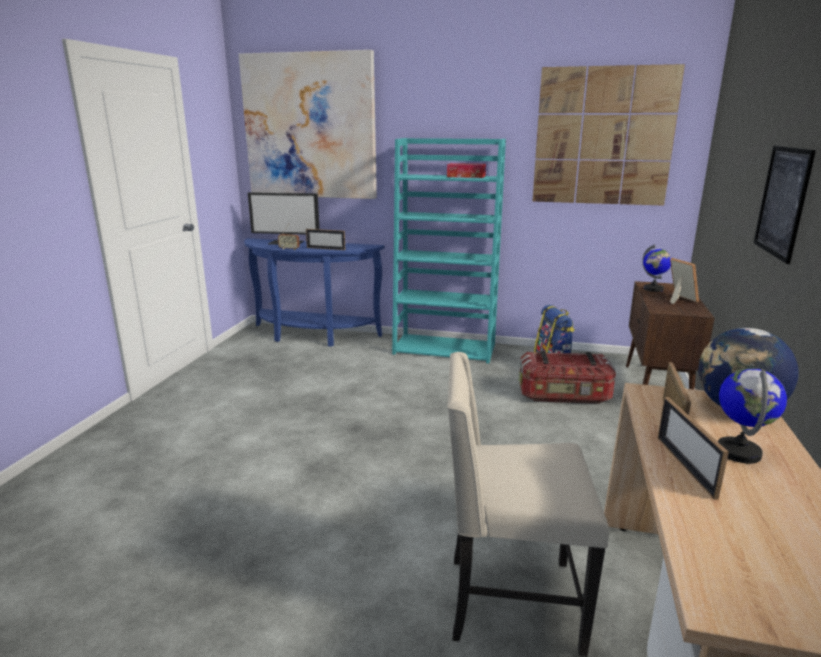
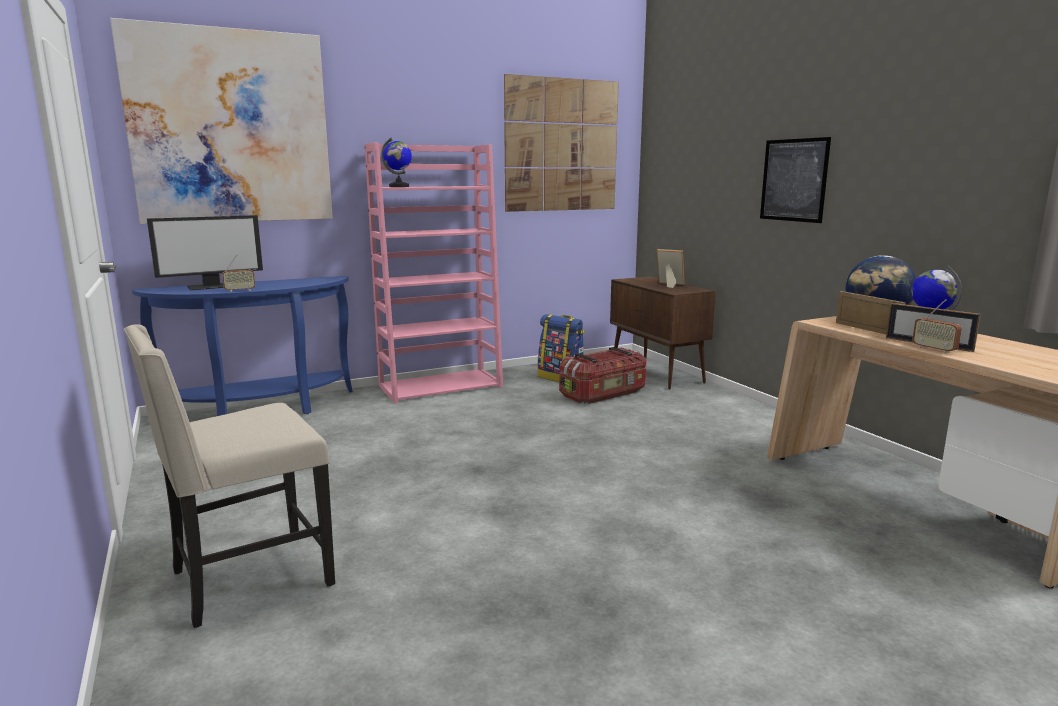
camera: 40 degrees left, 5 degrees down
(326, 248) = (288, 285): picture frame -> none
(445, 349) = (441, 386): turquoise bookcase -> pink bookcase
(466, 176) = (447, 186): tissue box -> none
(509, 601) = (798, 525): beige chair -> beige chair (248, 578)
(653, 289) = (637, 282): globe -> globe (399, 187)
(667, 475) = (934, 349): none -> radio

